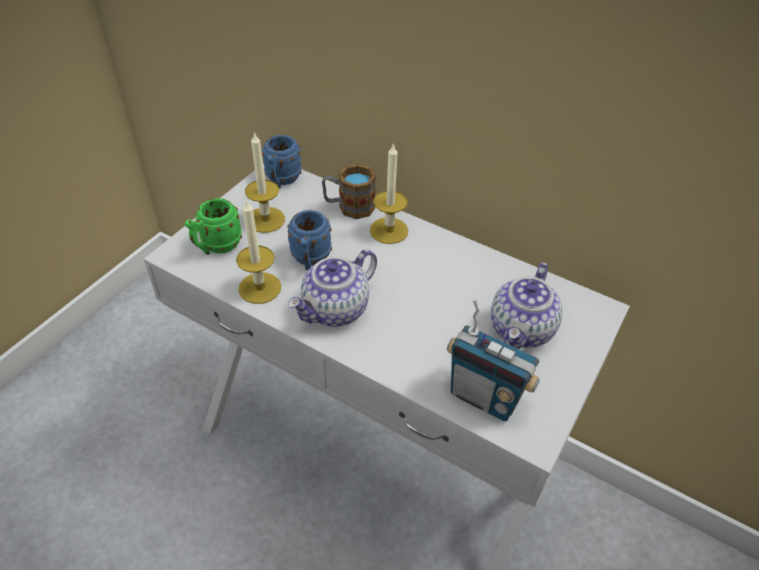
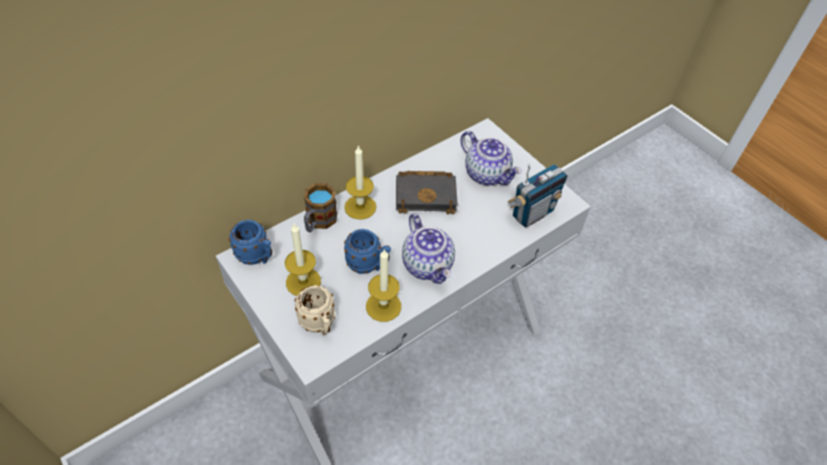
camera: 70 degrees left, 5 degrees up
(216, 247) = (319, 325): green mug -> beige mug
(444, 280) = (427, 195): none -> black book

